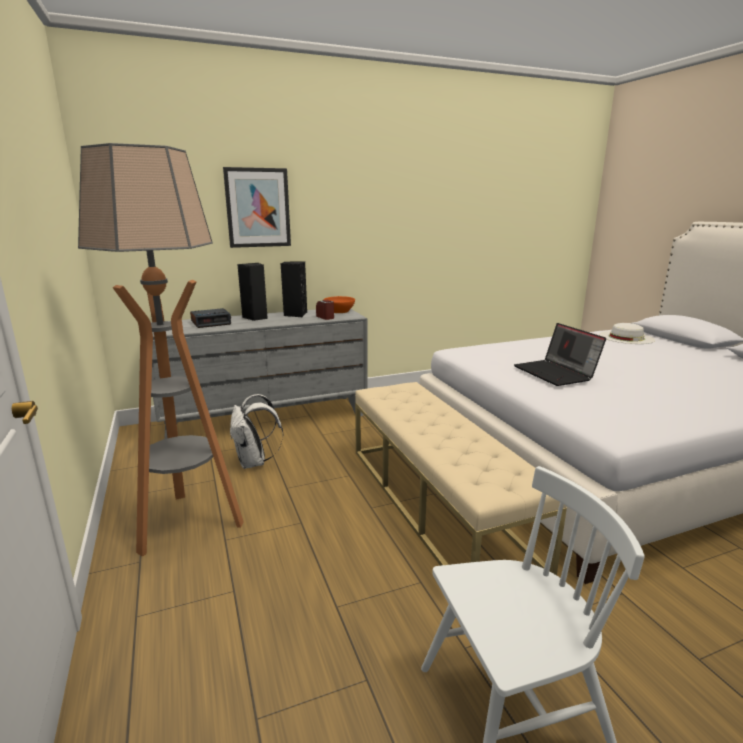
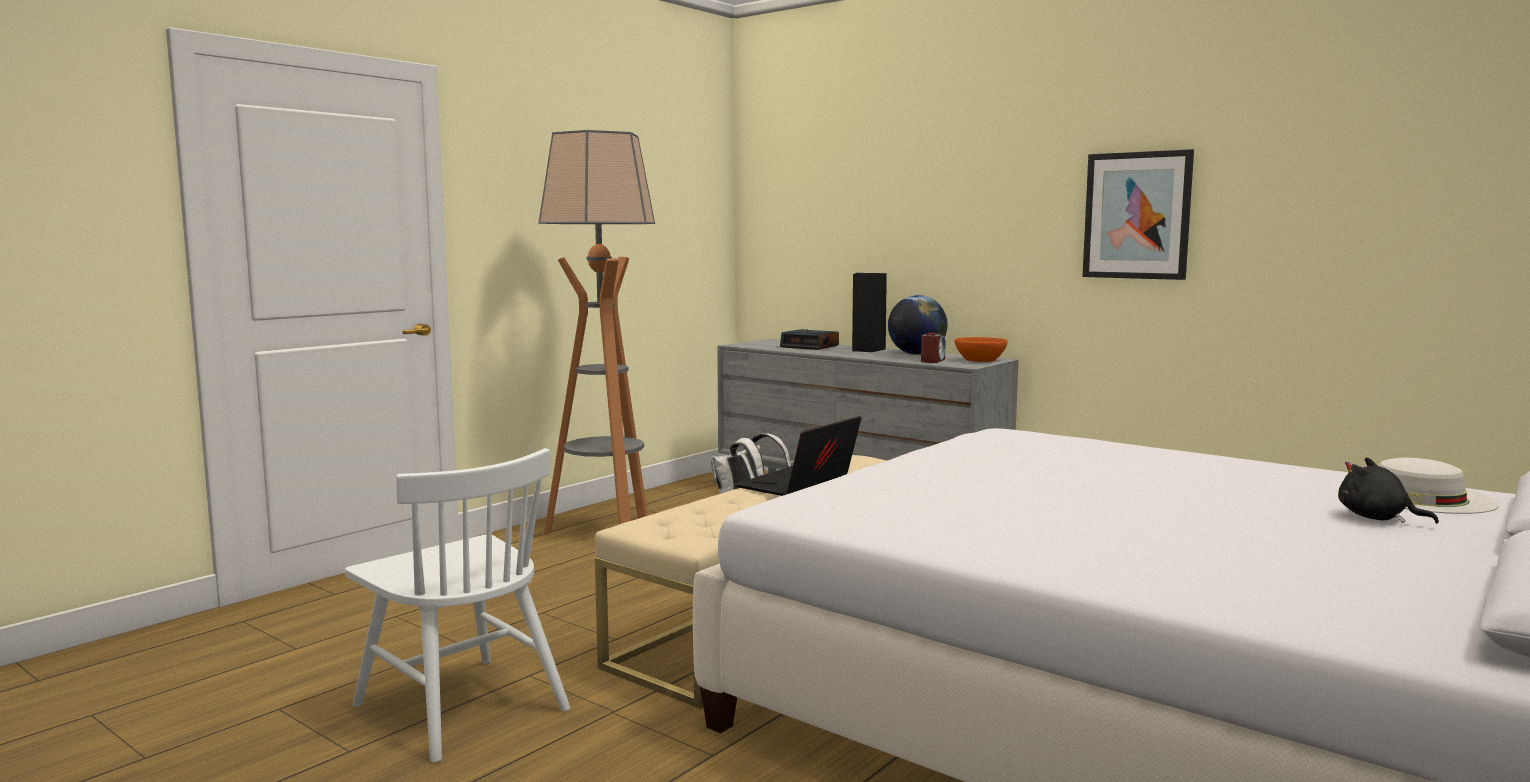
camera: 60 degrees right, 10 degrees down
(258, 208) = (906, 198): picture -> picture (1137, 215)
(295, 314) = (916, 354): black speaker -> globe
(556, 373) = (991, 468): laptop -> laptop (798, 484)
(659, 350) = (1377, 518): none -> black plush toy

